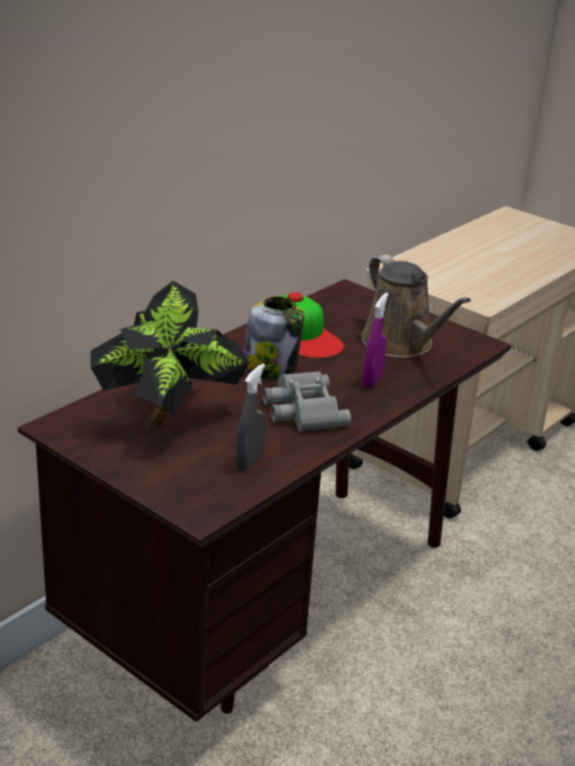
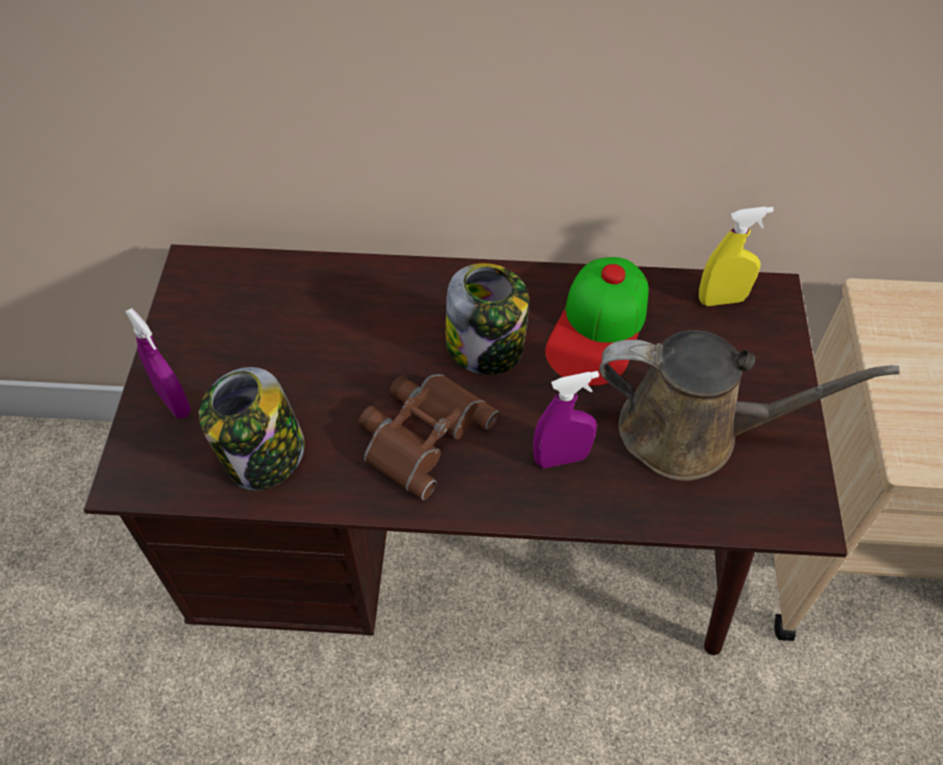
camera: 55 degrees right, 25 degrees up
(161, 475) = (174, 402): none -> purple spray bottle
(169, 418) = (290, 336): potted plant -> none
(250, 462) = (264, 457): grey spray bottle -> jar
(302, 409) = (421, 433): grey binoculars -> brown binoculars
(333, 301) = (722, 299): none -> yellow spray bottle
(401, 344) = (691, 432): brown watering can -> brown watering can turned 105 degrees counterclockwise

